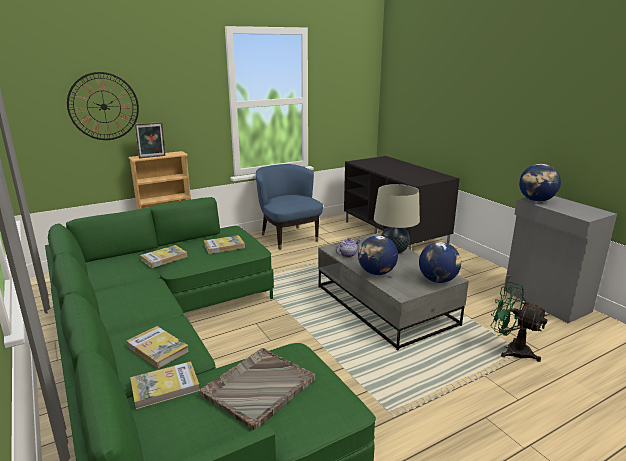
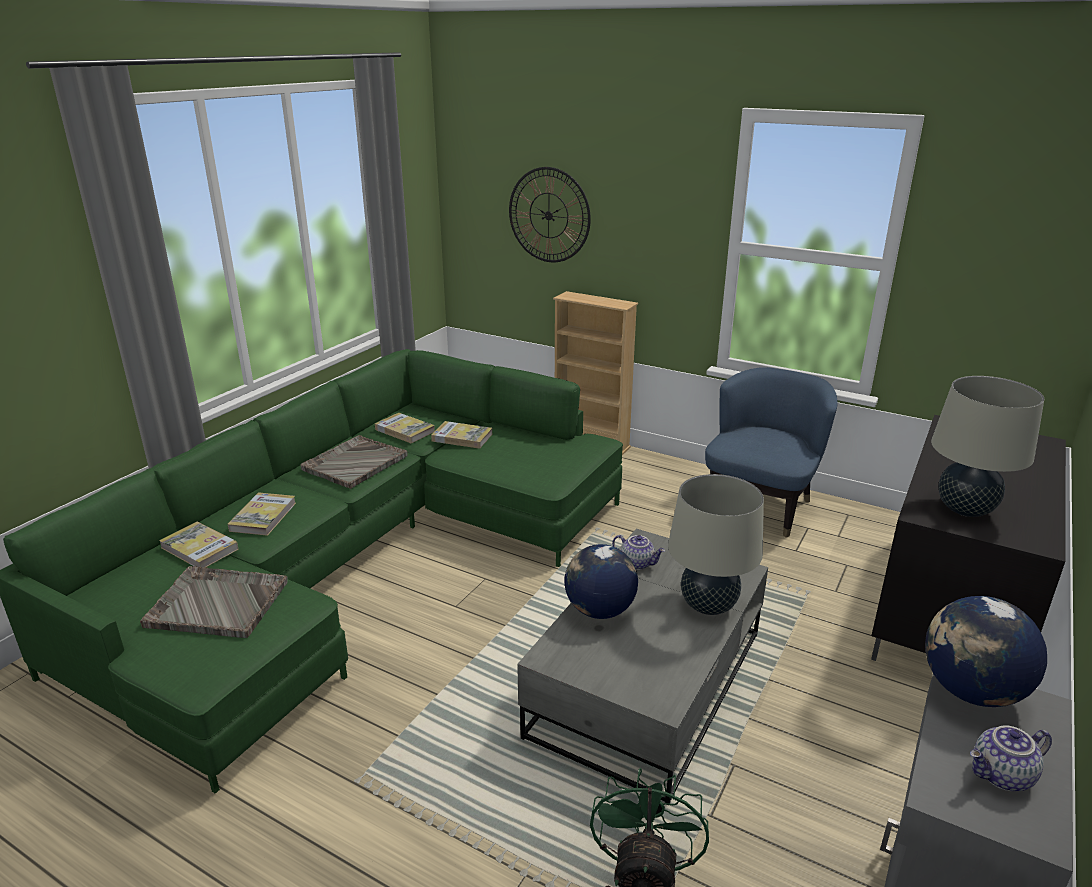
camera: 60 degrees right, 5 degrees up
(136, 299) = (354, 463): none -> grey tray
(152, 157) = (581, 300): picture frame -> none
(224, 246) = (533, 458): book -> book (405, 430)
(417, 178) = (965, 509): none -> beige table lamp
(438, 280) = (637, 686): globe -> none
(577, 208) = (1002, 776): none -> teapot

